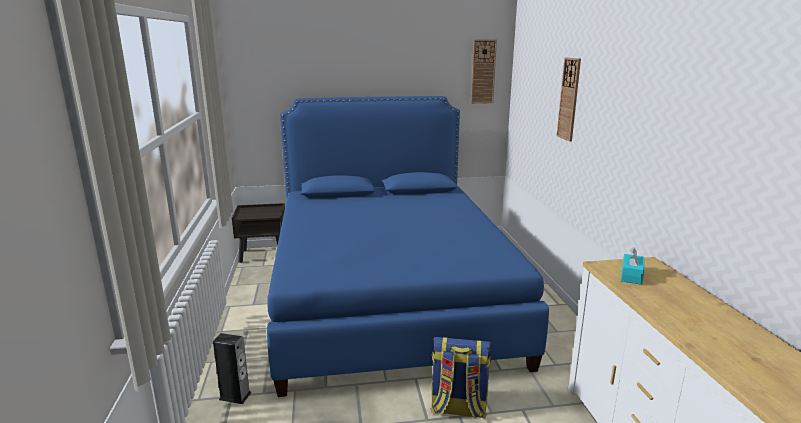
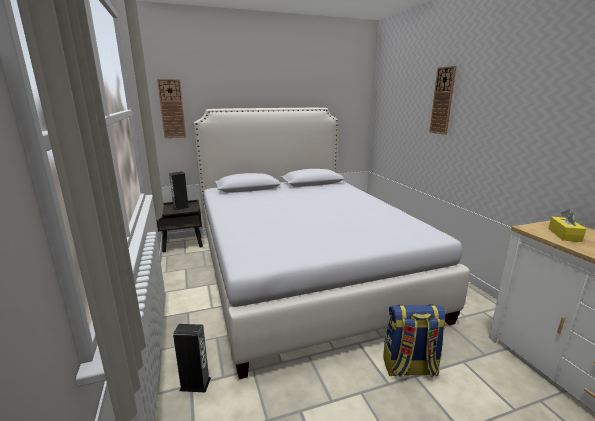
camera: 10 degrees left, 0 degrees up
(262, 212) = (181, 208): none -> speaker
(387, 295) = (301, 270): blue bed -> white bed
(483, 71) = (353, 89): wall clock -> wall clock (172, 109)
(631, 275) = (564, 235): turquoise tissue box -> yellow tissue box

